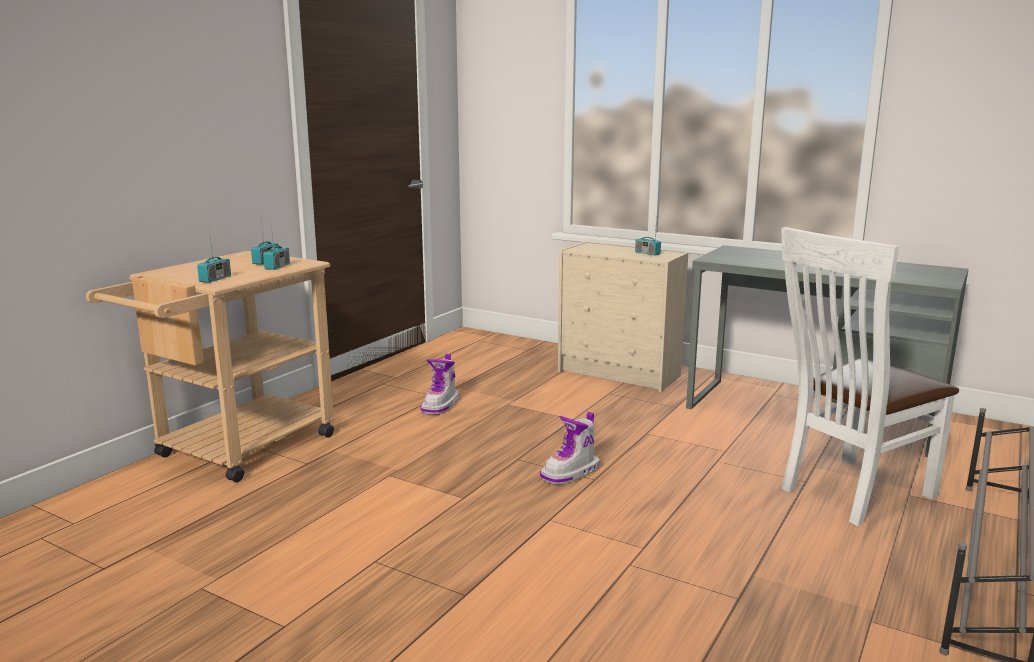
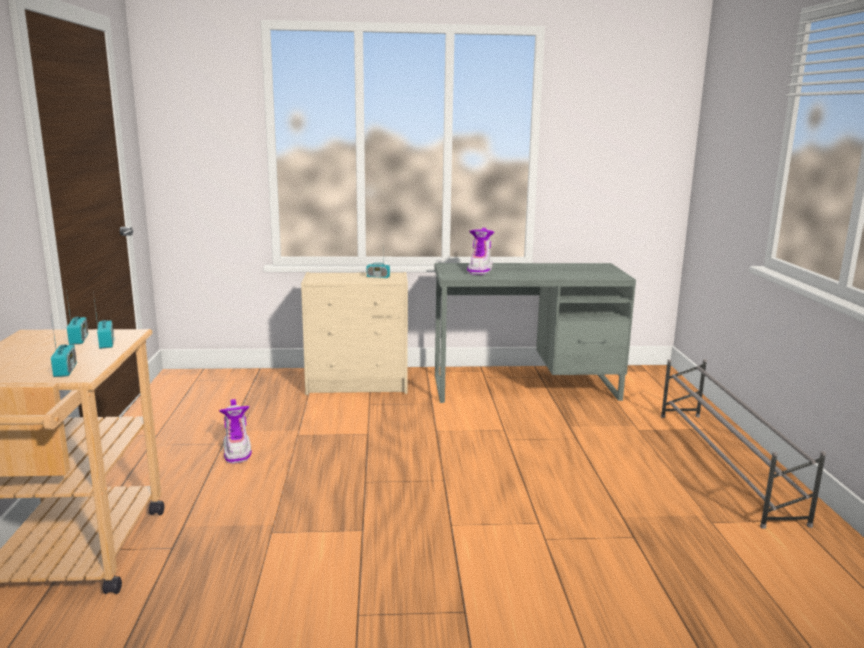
camera: 35 degrees left, 0 degrees up
(571, 473) = (421, 480): boot -> boot (480, 270)
(849, 493) = (608, 439): white chair -> none

